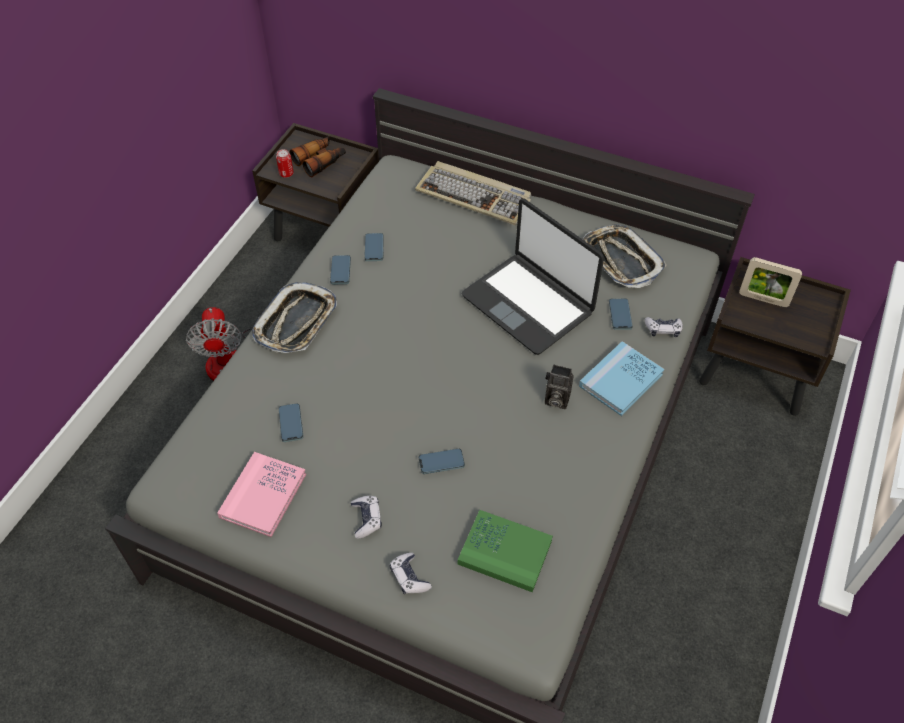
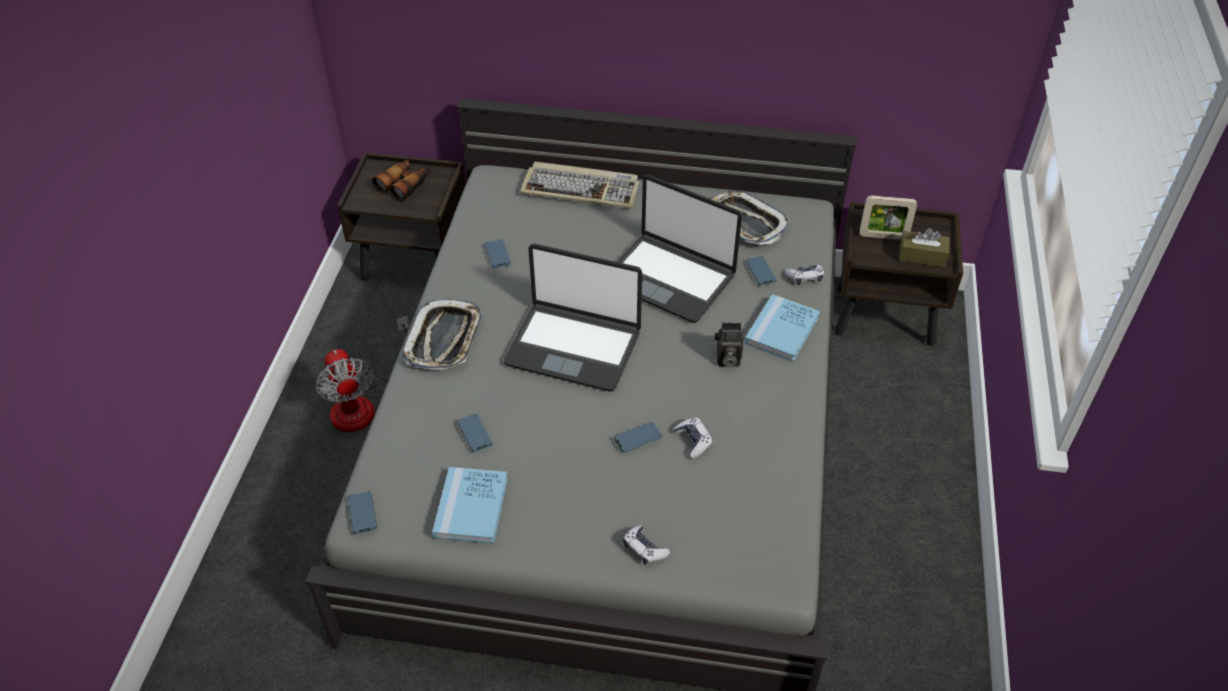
camera: 15 degrees left, 5 degrees down
(263, 496) = (471, 507): pink book -> blue book
(286, 173) = (374, 203): can -> none
(340, 271) = (471, 283): phone -> phone (362, 514)
(366, 519) = (583, 506): game controller -> game controller (693, 441)
(413, 355) = (573, 347): none -> laptop
(505, 552) = (728, 506): green book -> none
(797, 328) = (922, 256): none -> brown tissue box

